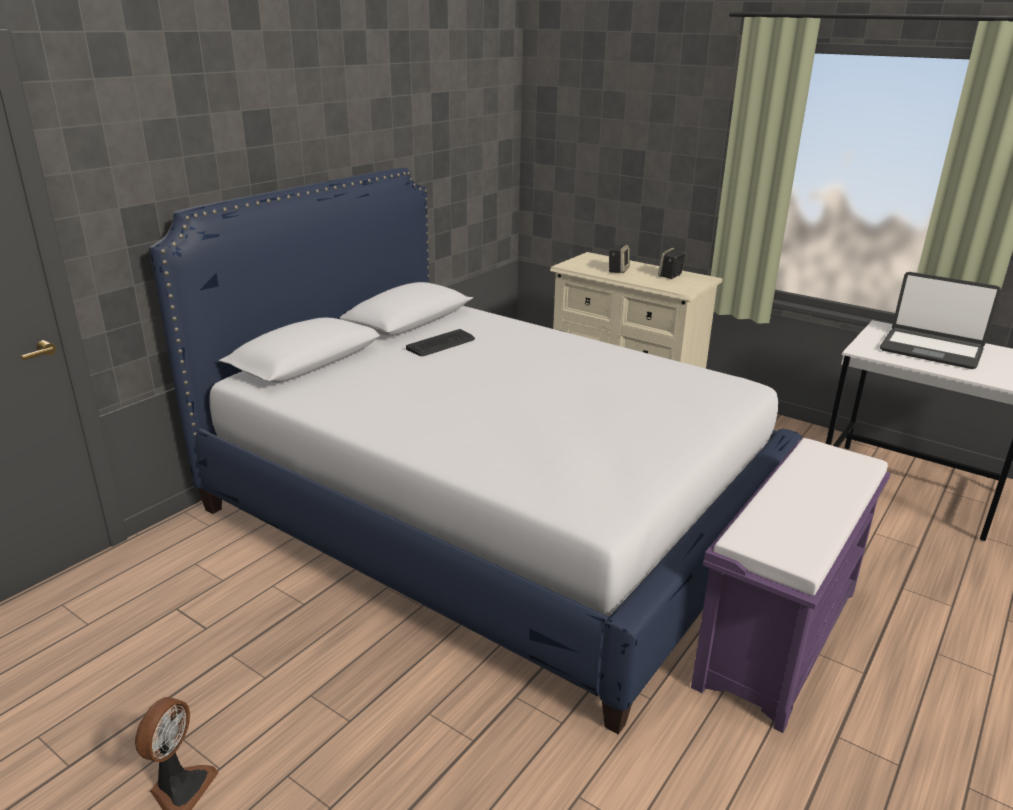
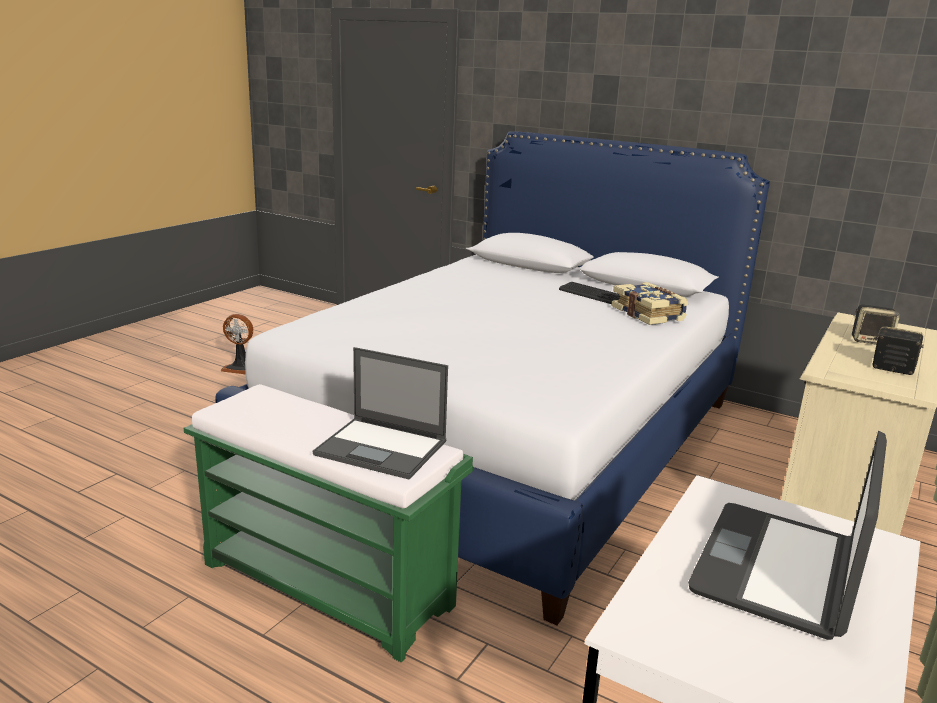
camera: 85 degrees right, 5 degrees down
(506, 330) = (648, 314): none -> book
(778, 634) = (329, 584): purple bench -> green bench
(826, 469) = (382, 448): none -> laptop

